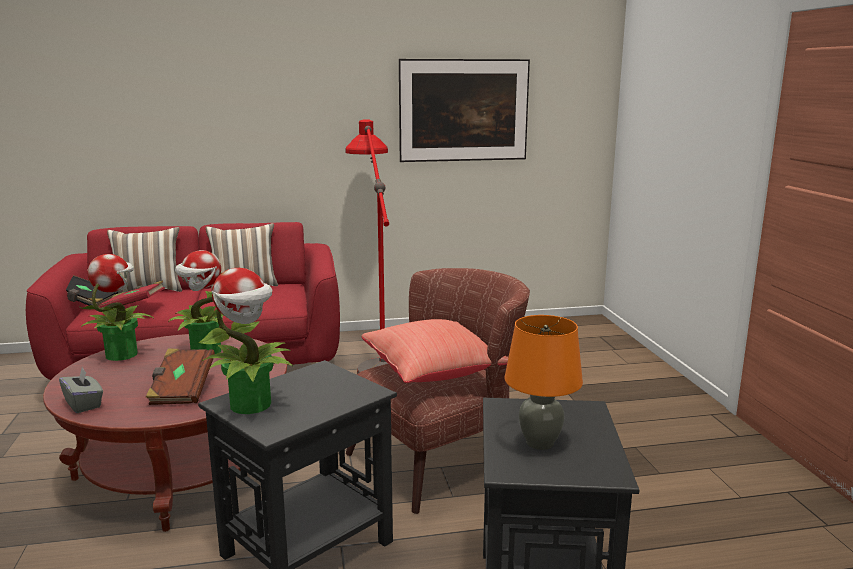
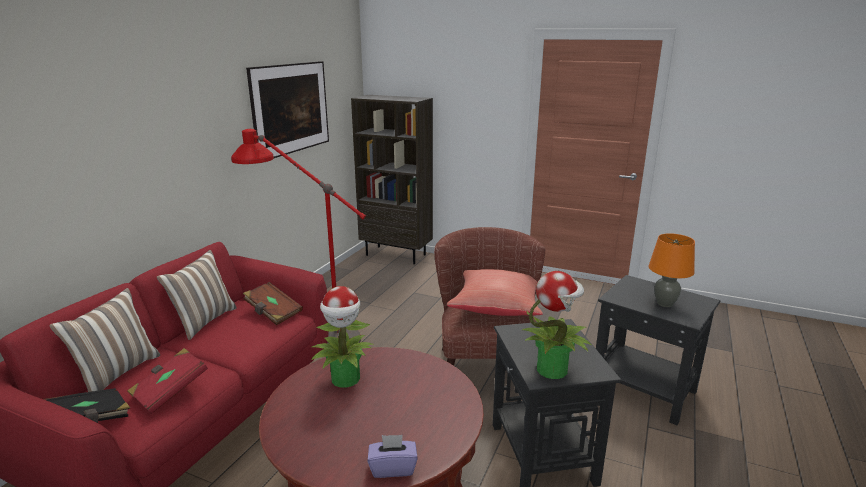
camera: 55 degrees left, 5 degrees up
(84, 404) = (393, 468): grey tissue box -> purple tissue box
(122, 354) = (290, 425): potted plant -> none
(181, 390) = (419, 408): brown book -> brown book (273, 313)
(601, 334) = (396, 255): none -> brown bookcase

